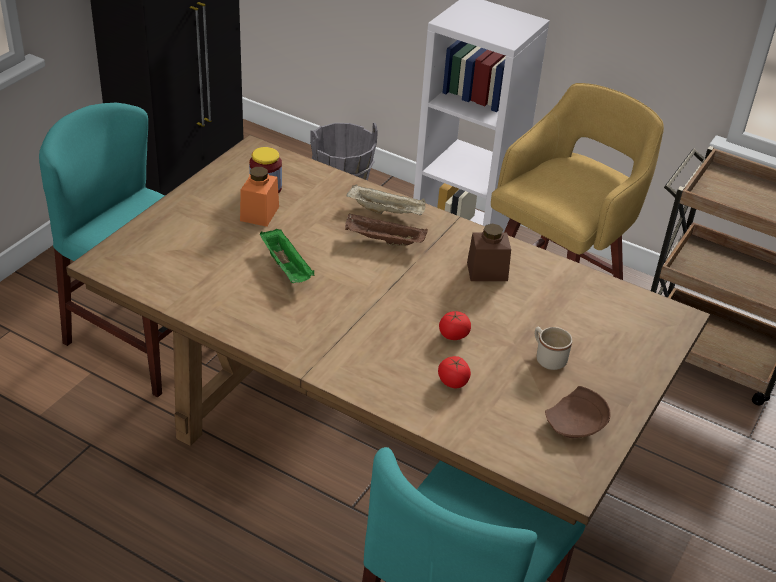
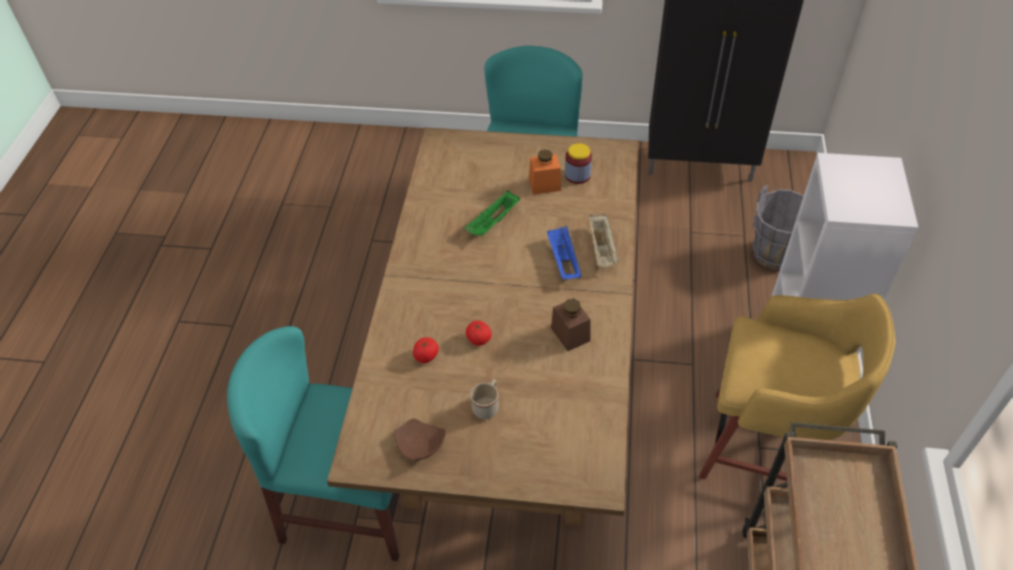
camera: 70 degrees right, 10 degrees up
(383, 241) = (563, 260): brown tray -> blue tray

